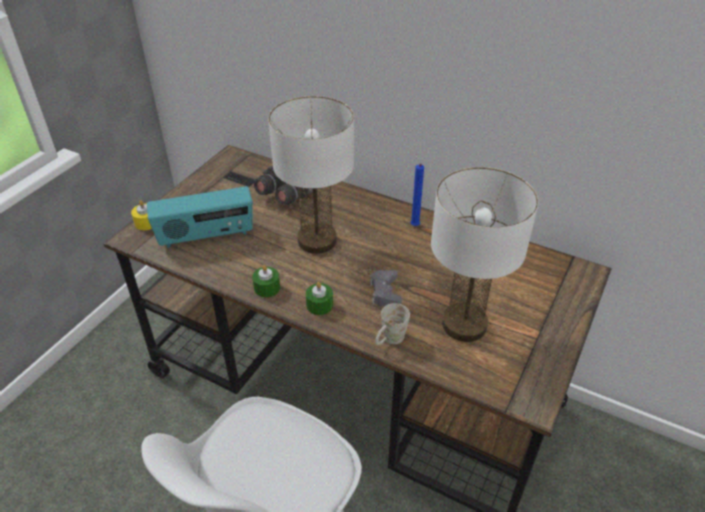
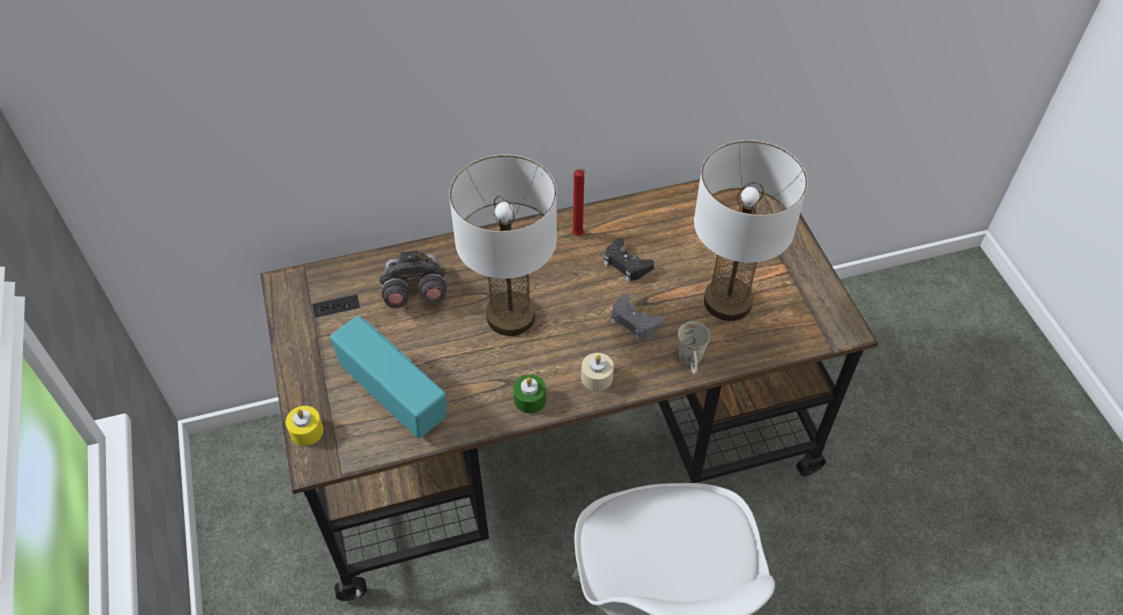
camera: 45 degrees left, 10 degrees up
(206, 236) = (395, 395): radio -> radio turned 75 degrees counterclockwise
(319, 305) = (597, 377): green candle -> beige candle
(414, 227) = (579, 236): blue candle -> red candle
(423, 259) = (626, 264): none -> black game controller

